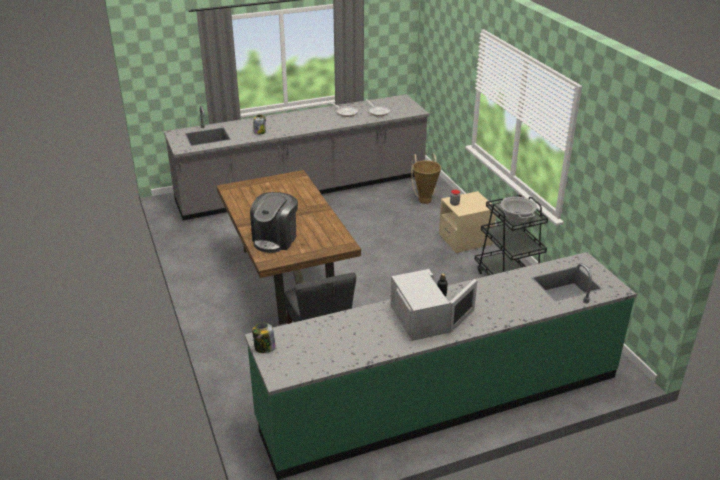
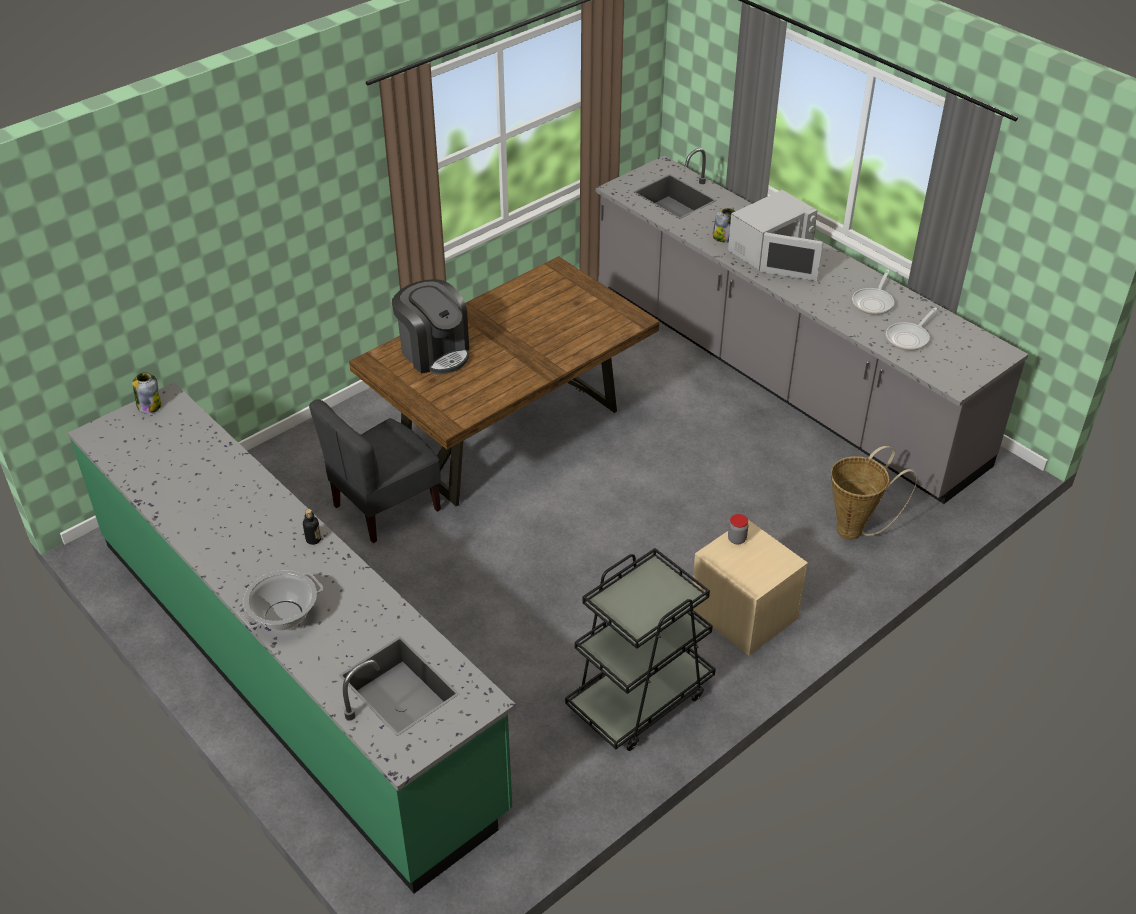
camera: 70 degrees right, 10 degrees up
(275, 239) = (434, 352): coffee machine -> coffee machine turned 135 degrees counterclockwise
(422, 319) = (245, 532): white microwave -> white microwave (770, 251)
(517, 217) = (631, 602): cooking pot -> cooking pot (284, 615)

